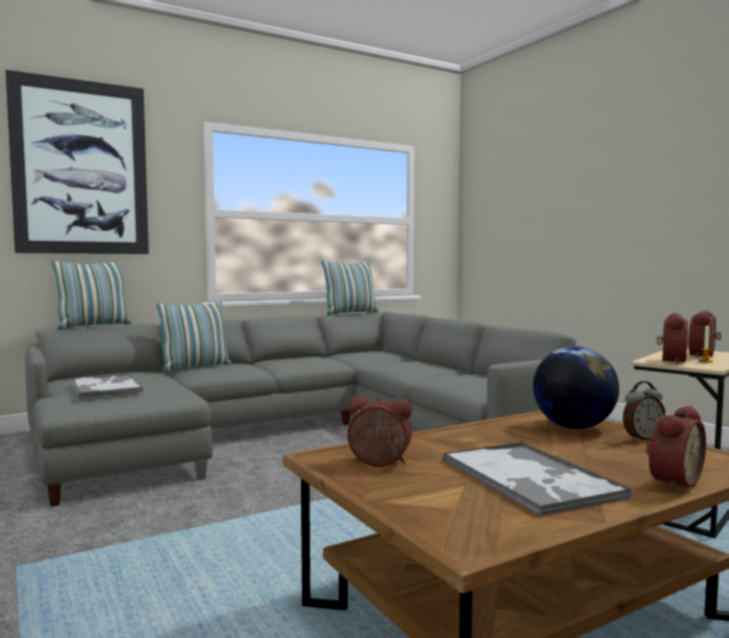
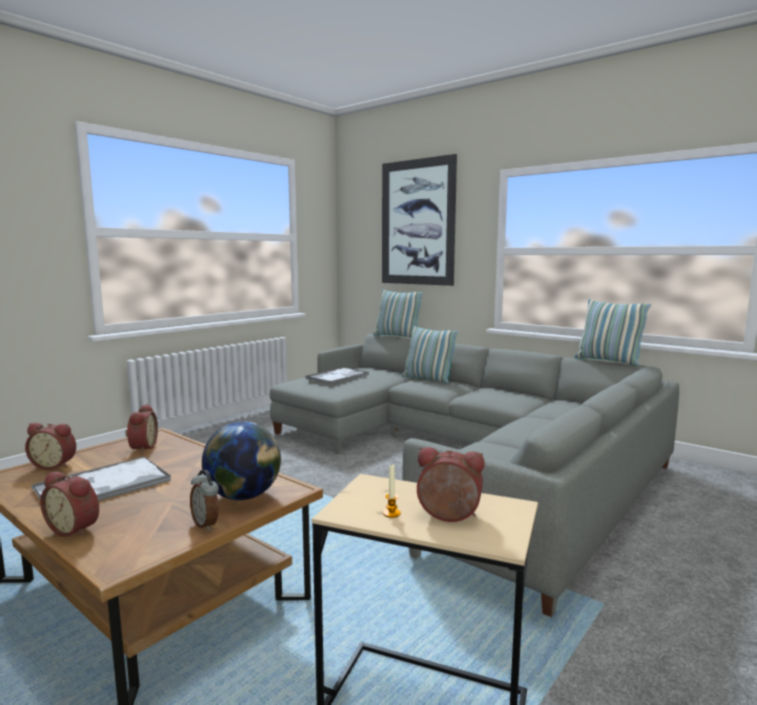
camera: 70 degrees right, 5 degrees up
(670, 361) = (377, 493): alarm clock -> alarm clock (55, 465)

